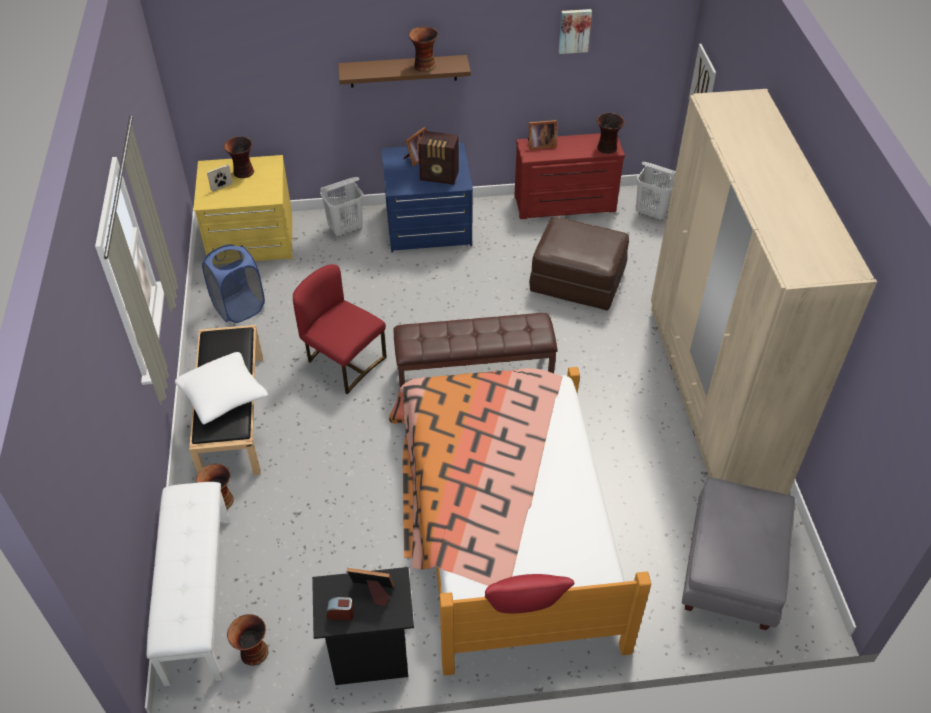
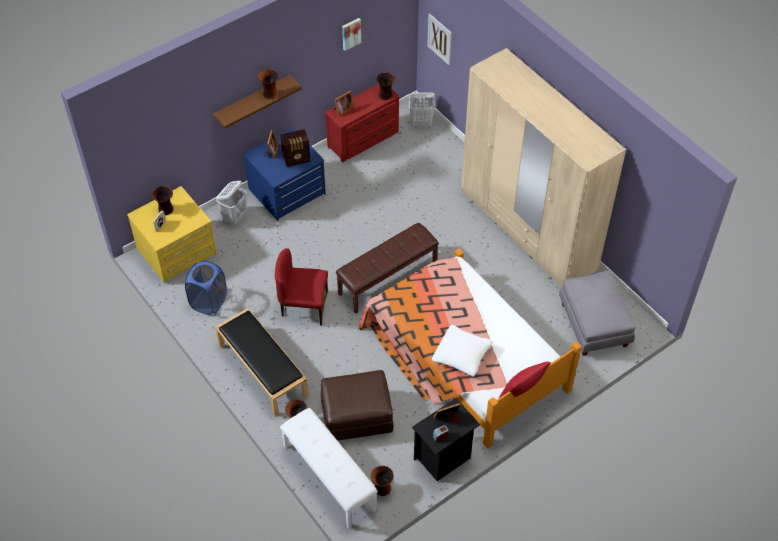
camera: 30 degrees left, 5 degrees up
(223, 396) = (268, 359): white pillow -> white pillow (461, 355)
(576, 282) = (406, 191): brown ottoman -> brown ottoman (356, 416)

